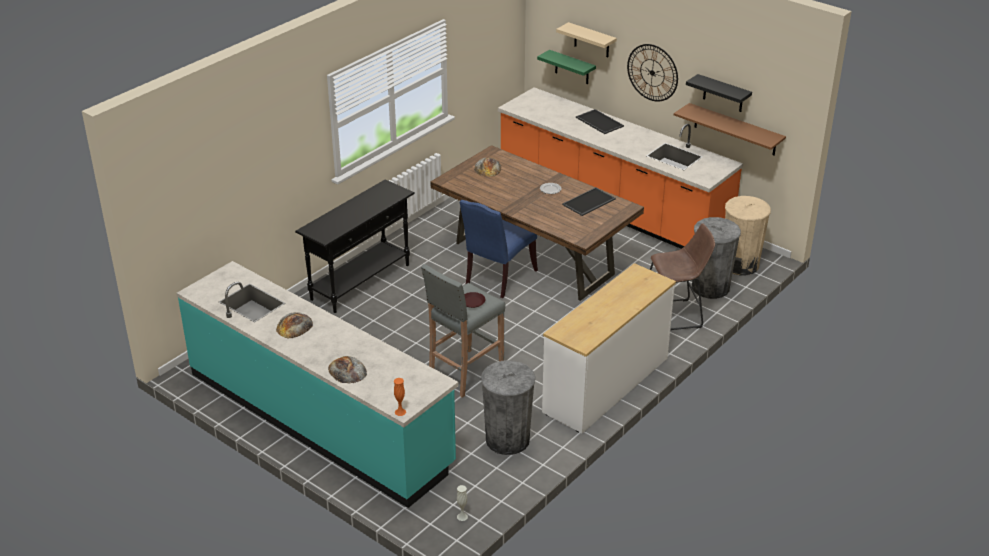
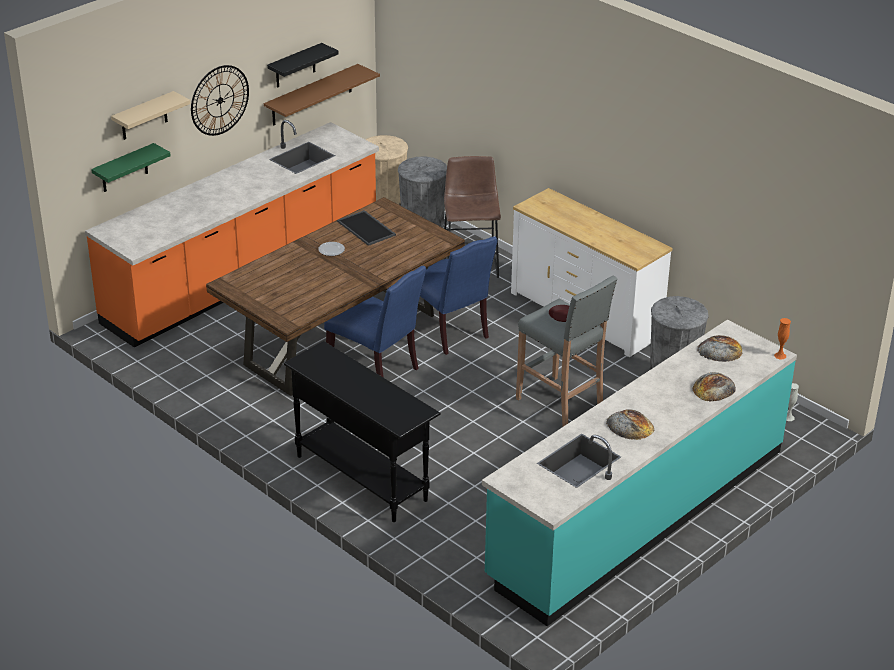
camera: 85 degrees left, 0 degrees up
(488, 168) = (266, 289): bread -> bread (720, 350)
(560, 310) = (449, 331): none -> blue chair
(598, 122) = (202, 194): tray -> none

